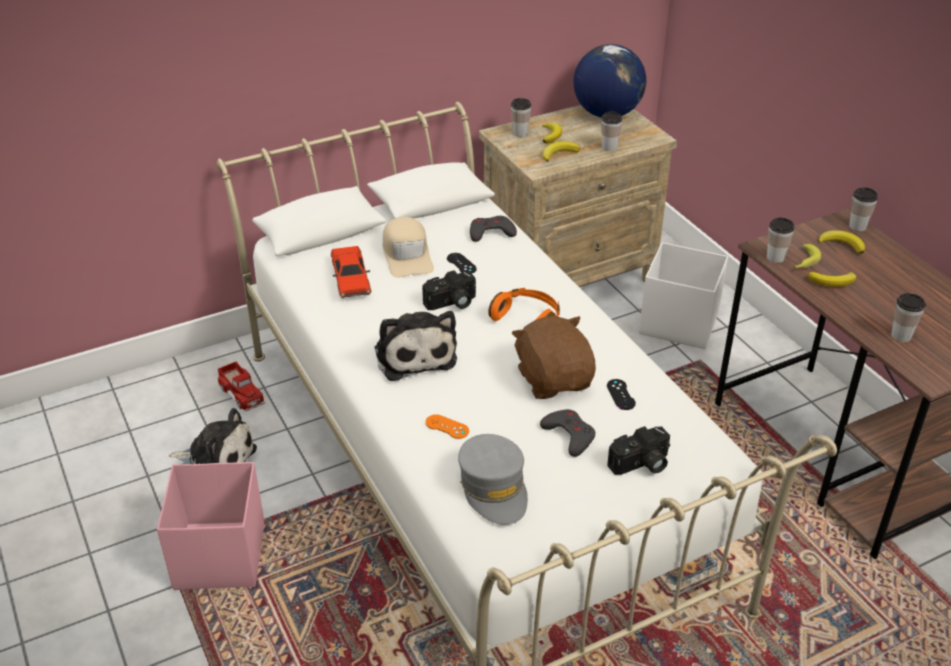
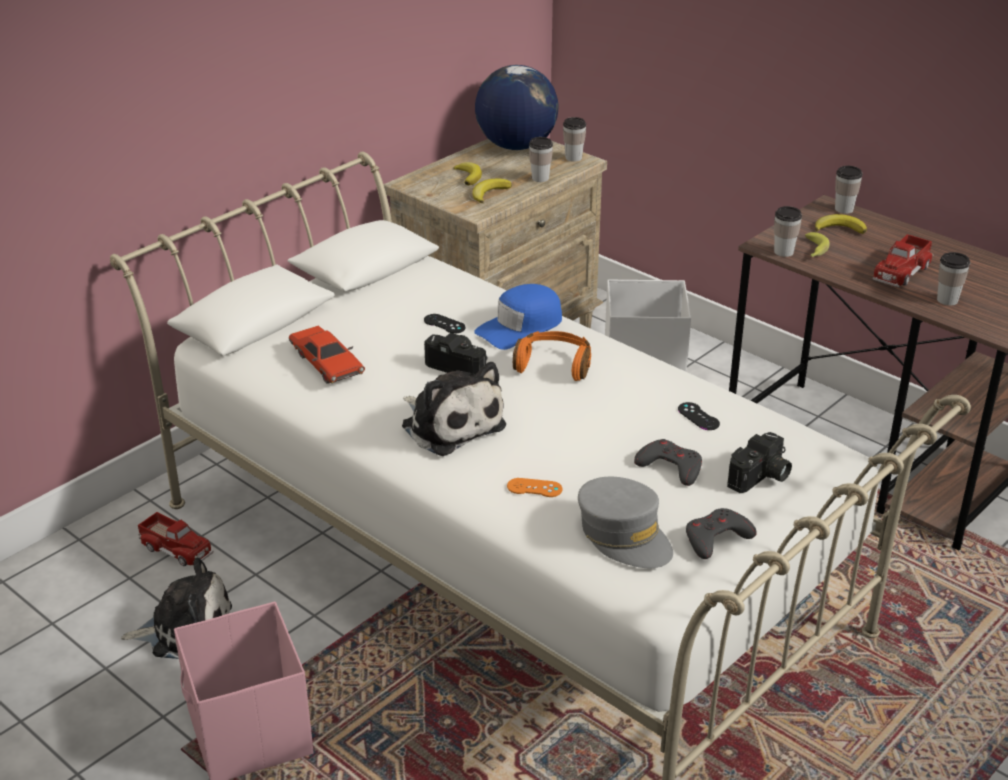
camera: 20 degrees left, 5 degrees down
(407, 255) = (376, 327): beige cap -> none
(451, 303) = (459, 365): camera -> camera turned 105 degrees counterclockwise
(491, 232) = (457, 287): grey game controller -> grey game controller (716, 538)
(520, 133) = (432, 179): cup -> cup (573, 158)
(521, 279) = (520, 327): none -> blue cap
(554, 379) = (620, 417): brown plush toy -> none
(833, 281) = (853, 263): banana -> none
(874, 298) = (901, 271): none -> toy truck

